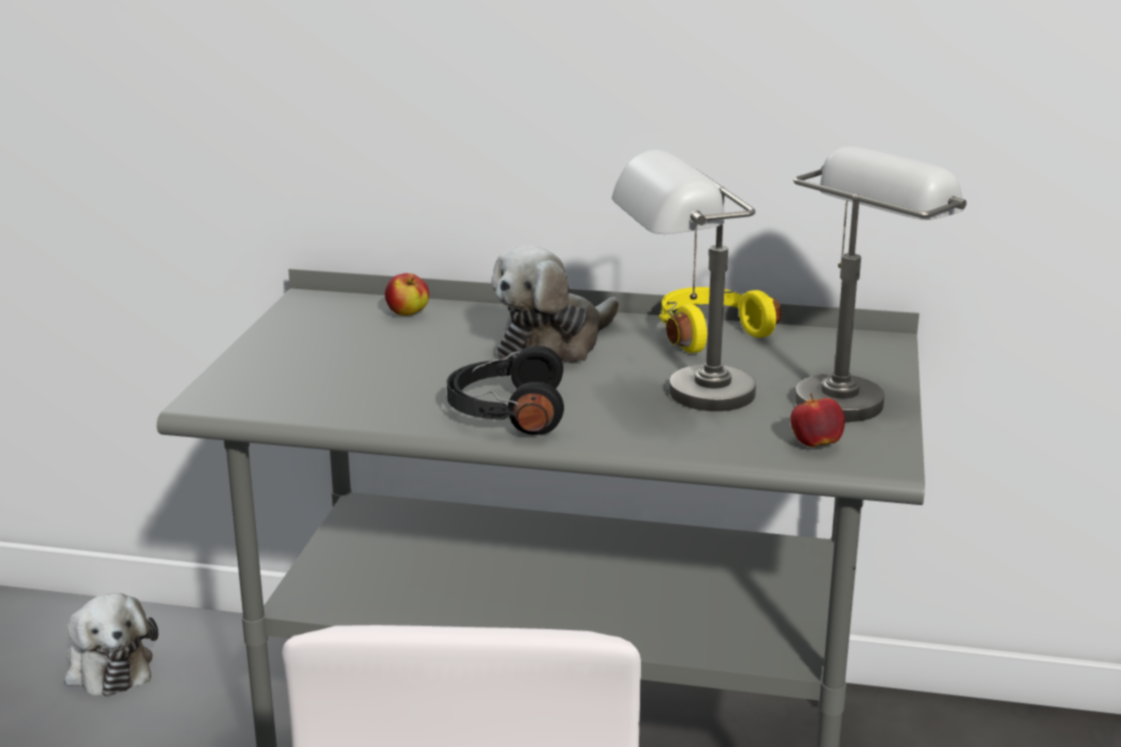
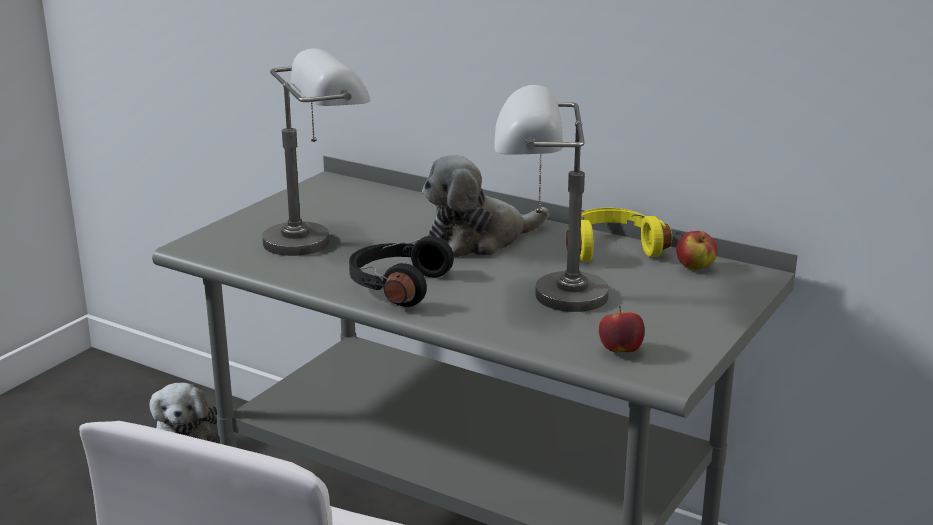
camera: 20 degrees right, 0 degrees up
(407, 314) = (390, 201): apple -> apple (695, 268)
(855, 393) = (693, 314): grey table lamp -> grey table lamp (318, 238)

